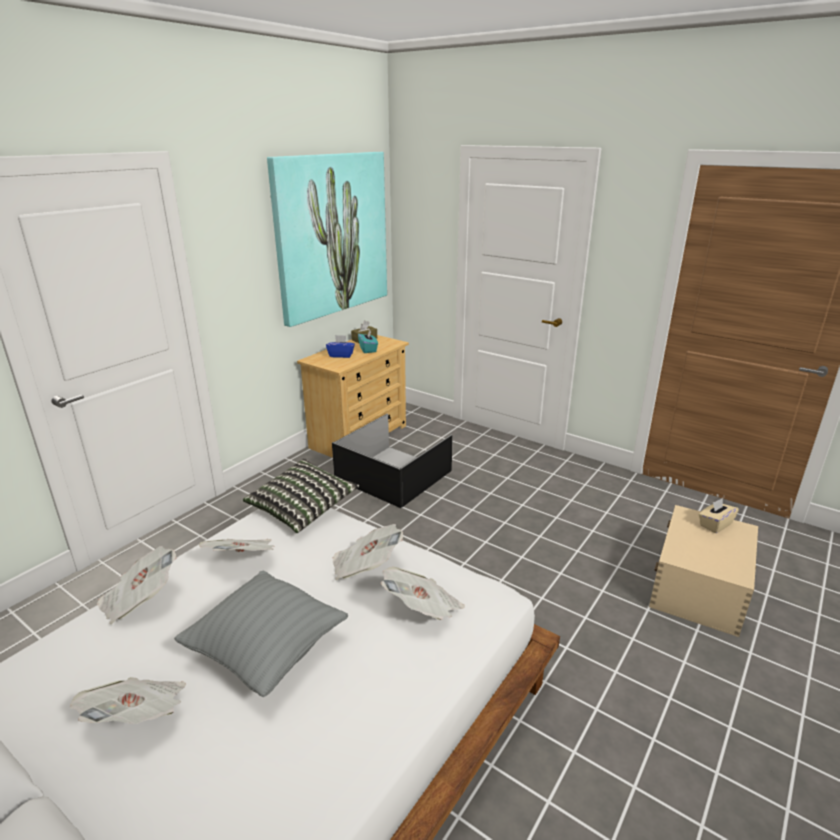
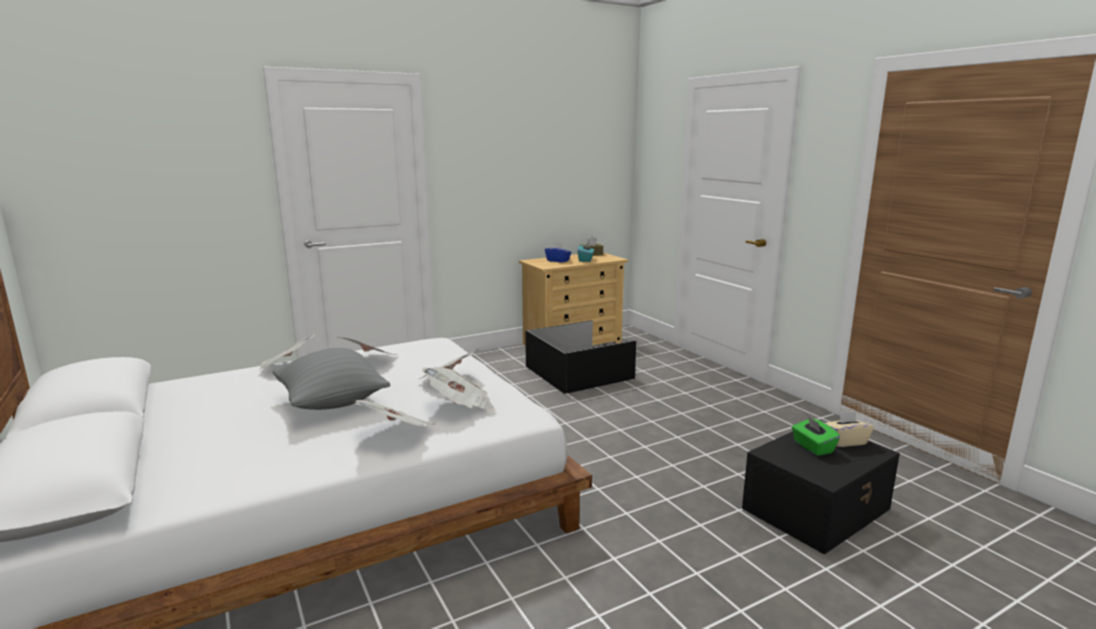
camera: 25 degrees right, 10 degrees down
(139, 716) = (230, 412): newspaper -> newspaper (397, 432)
(302, 508) = (441, 345): pillow -> none
(331, 235) = (566, 156): picture -> none
(699, 539) = (812, 447): none -> green tissue box
(699, 587) = (817, 508): beige storage box -> black storage box

